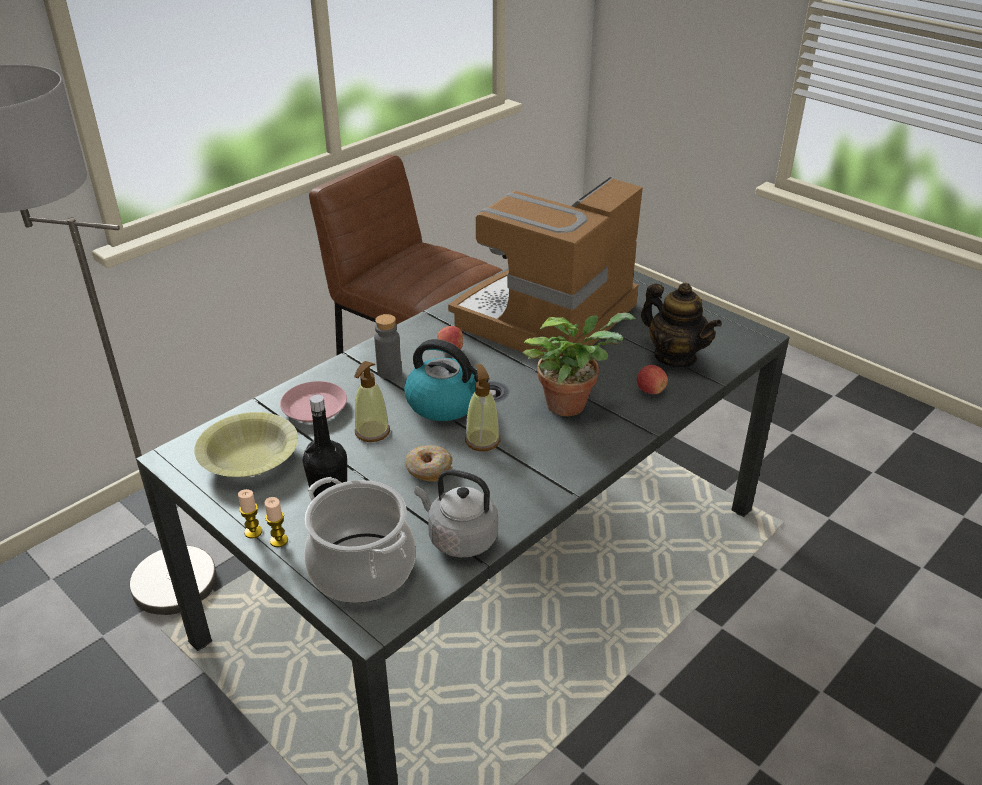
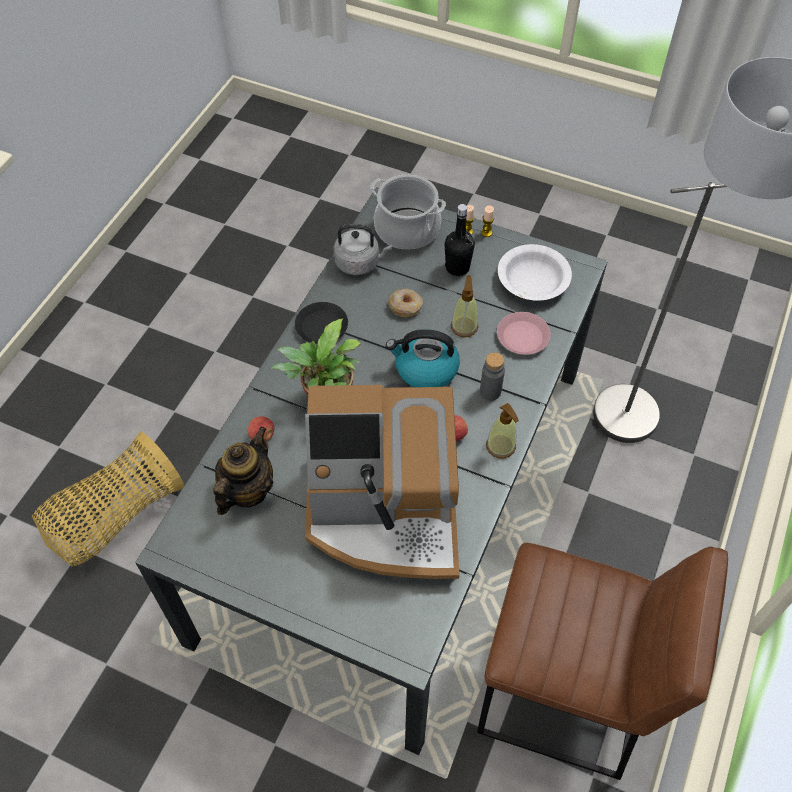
camera: 160 degrees right, 20 degrees up
(250, 458) = (532, 281): yellow bowl -> white bowl
(482, 440) = (379, 342): soap dispenser -> soap dispenser (501, 446)
(546, 473) = (322, 327): none -> black plate
(547, 317) = (385, 513): coffee machine -> coffee machine turned 75 degrees clockwise
(675, 356) = (247, 490): teapot -> teapot turned 90 degrees clockwise
(835, 646) = (115, 517): none -> basket

